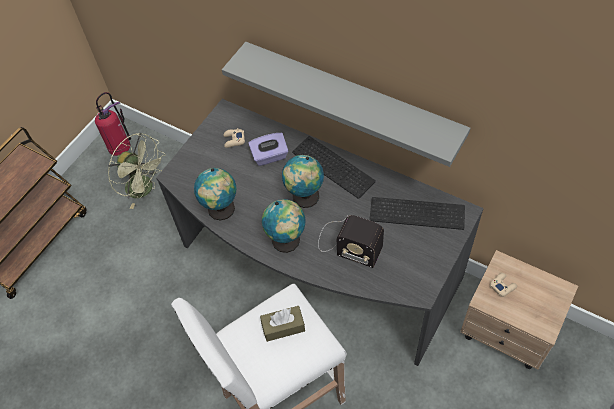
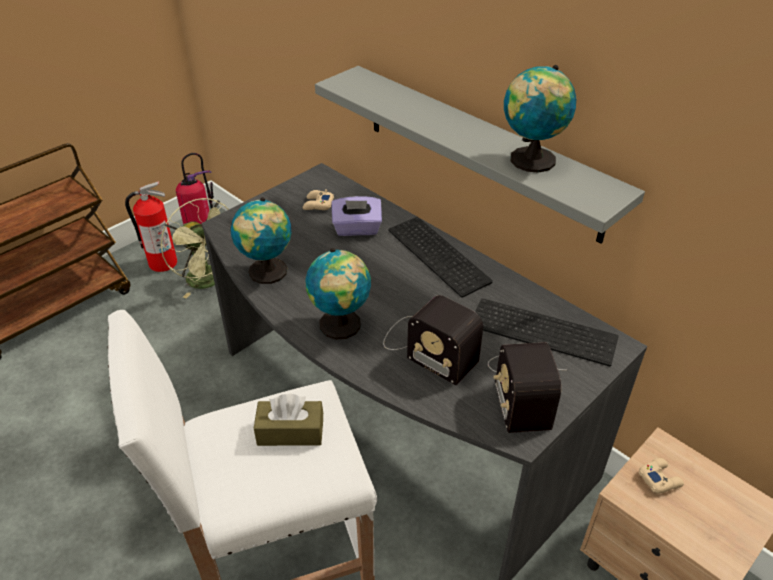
camera: 10 degrees right, 15 degrees down
(100, 181) = (162, 263): none -> fire extinguisher
(304, 198) = (386, 282): globe -> globe (530, 161)
(414, 259) = (522, 387): none -> radio

